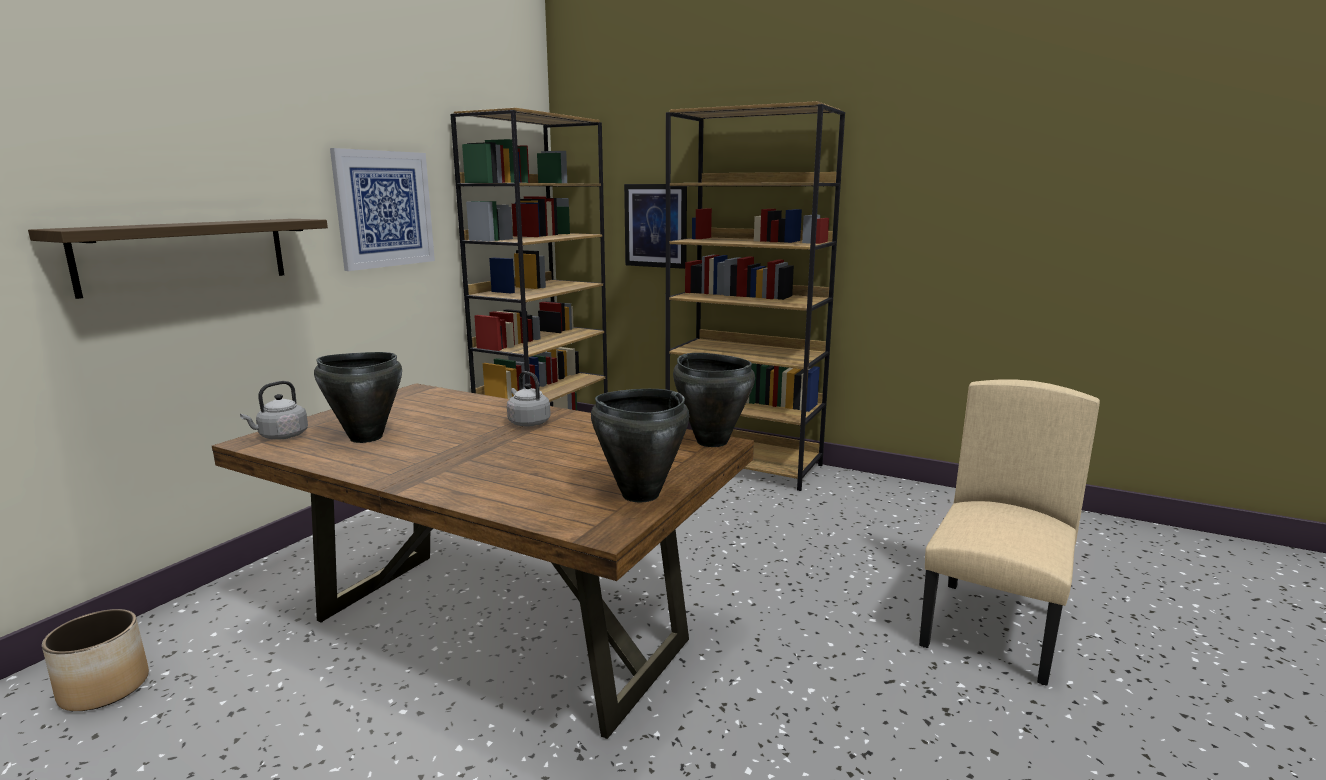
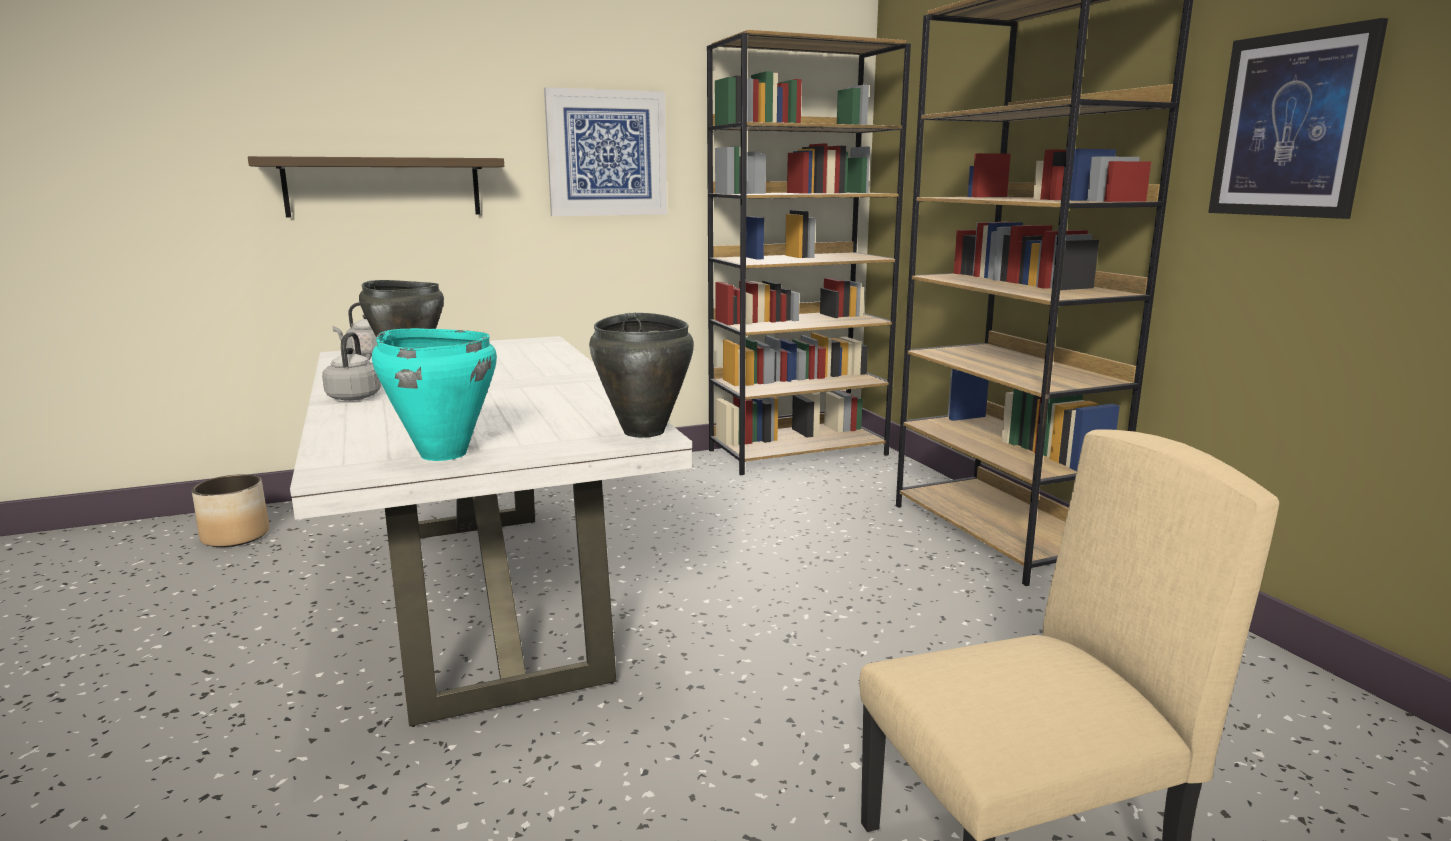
camera: 40 degrees right, 0 degrees up
(496, 631) = (484, 600): brown dining table -> white dining table
(527, 422) = (544, 380): grey kettle -> grey kettle (355, 396)
(639, 494) = (443, 453): black cooking pot -> turquoise cooking pot
(656, 225) = (959, 182): picture -> picture (1291, 125)

